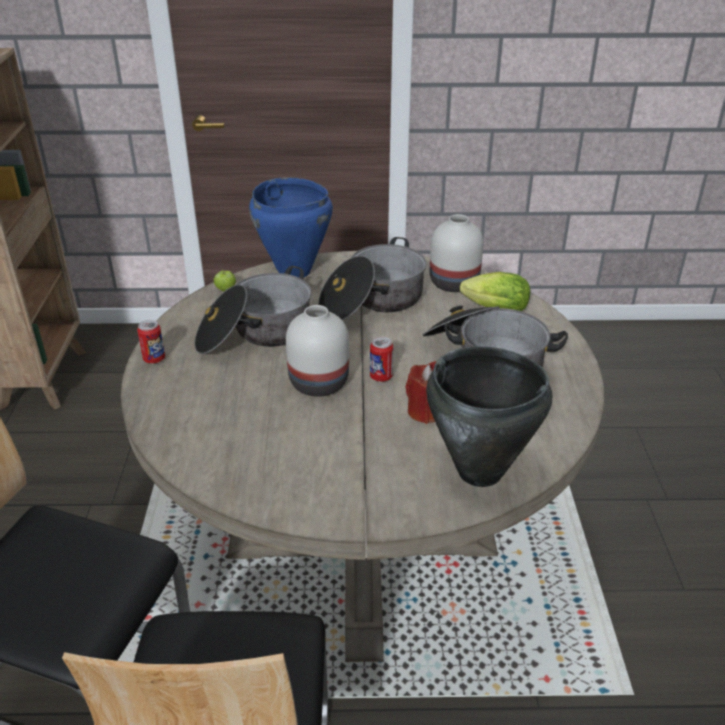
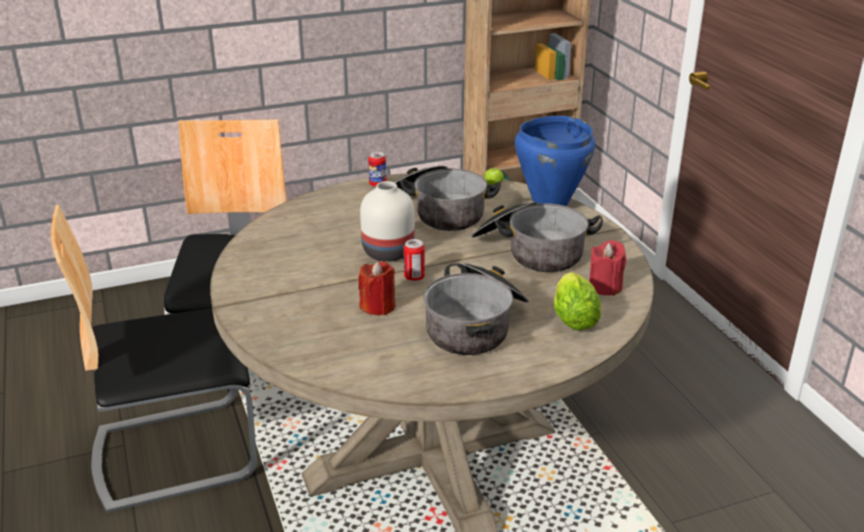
camera: 70 degrees right, 5 degrees down
(452, 283) = (605, 287): white vase -> red candle
(480, 472) = (309, 344): black cooking pot -> none

